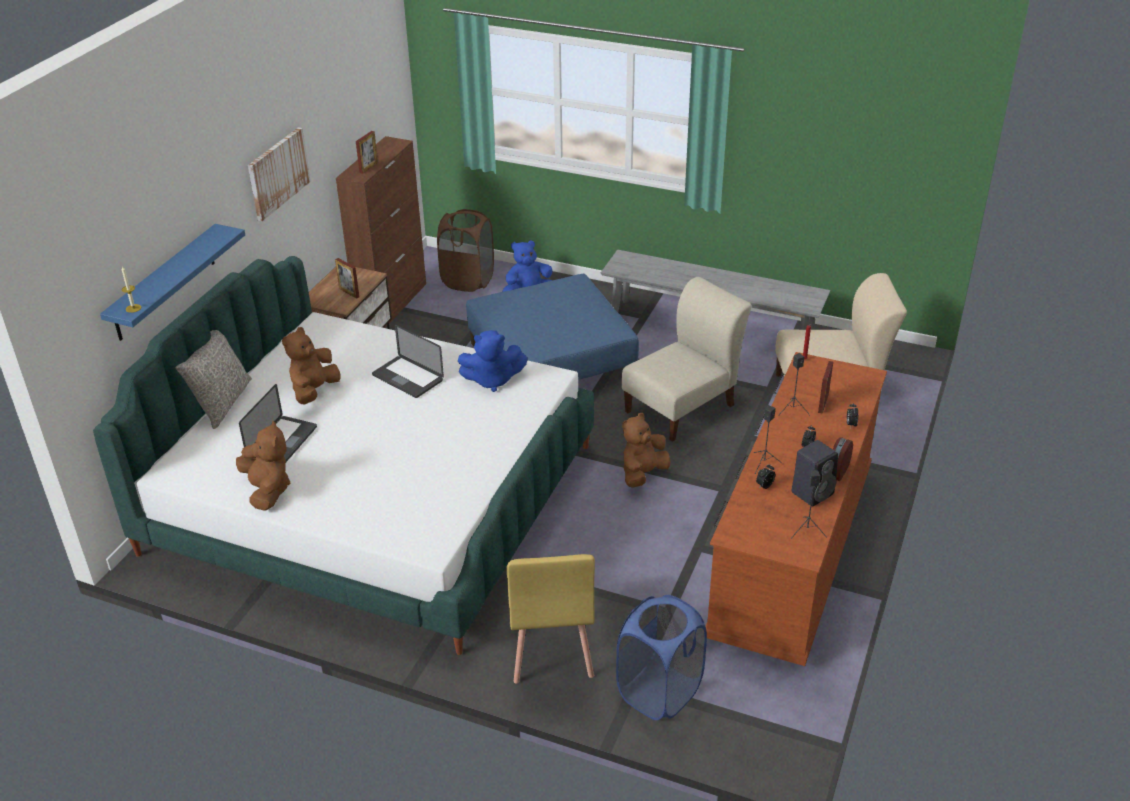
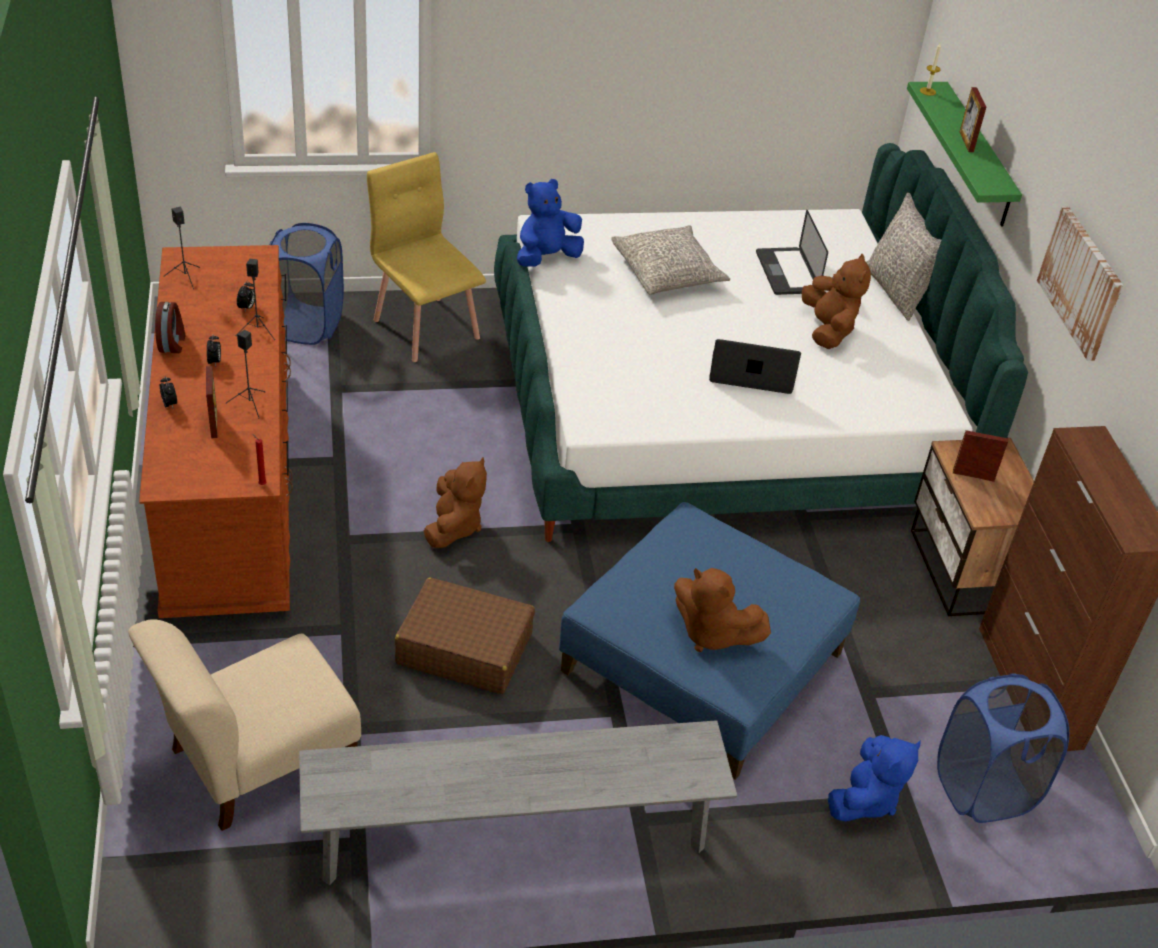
camera: 145 degrees right, 5 degrees up
(164, 283) = (977, 155): blue shelf -> green shelf
(267, 490) = (740, 231): brown plush toy -> brown plush toy (712, 633)
(368, 167) = (1093, 462): picture frame -> picture frame (966, 142)
(375, 470) = (668, 273): none -> grey pillow
(468, 280) = (984, 789): brown laundry basket -> blue laundry basket
(492, 380) = (656, 400): blue plush toy -> blue plush toy (546, 258)
(683, 406) = (464, 648): beige chair -> brown suitcase
(813, 492) = (191, 314): black speaker -> none

